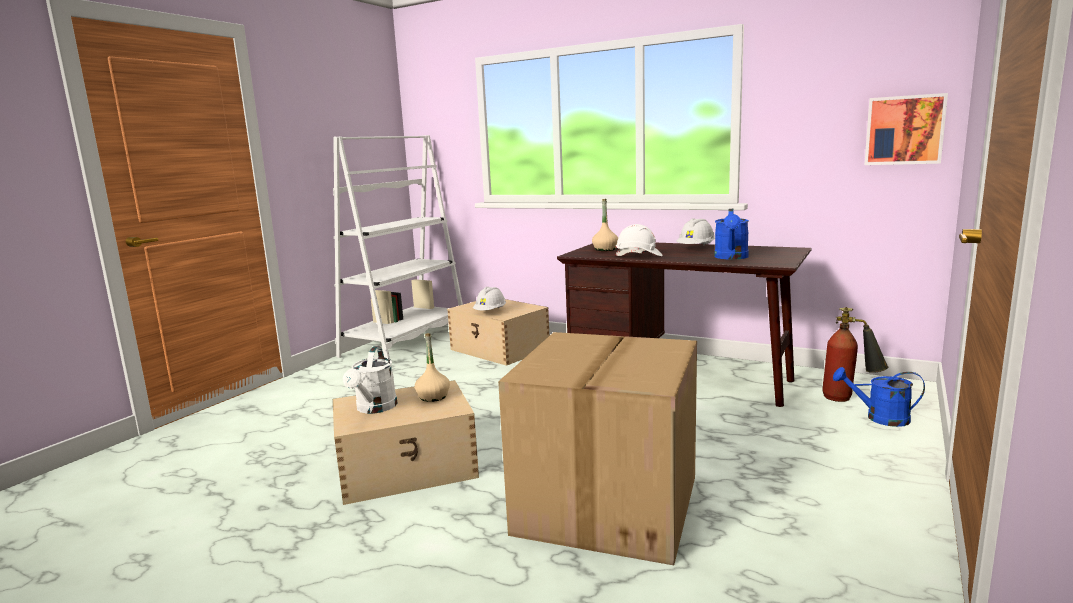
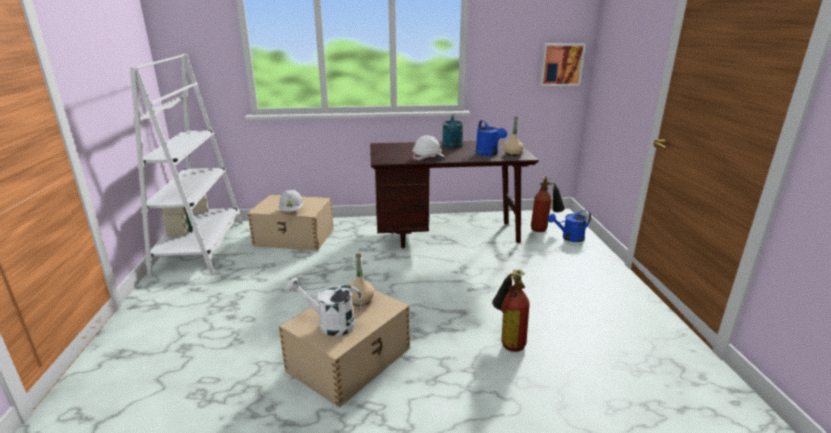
camera: 35 degrees left, 10 degrees up
(374, 408) = (330, 324): white watering can -> white watering can turned 135 degrees clockwise
(605, 249) = (393, 153): beige bottle -> beige bottle (512, 154)
(609, 506) = (508, 339): cardboard box -> fire extinguisher
(696, 248) = (452, 146): white hard hat -> turquoise watering can

